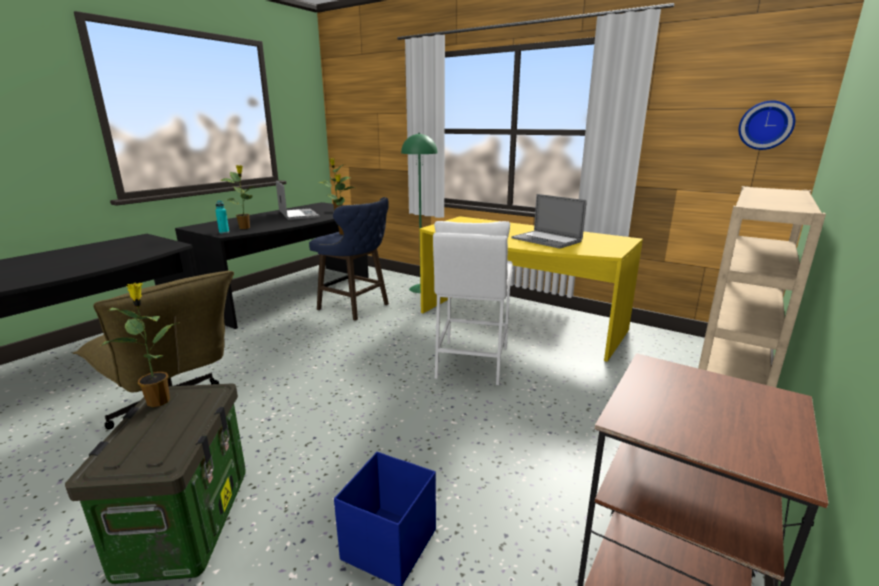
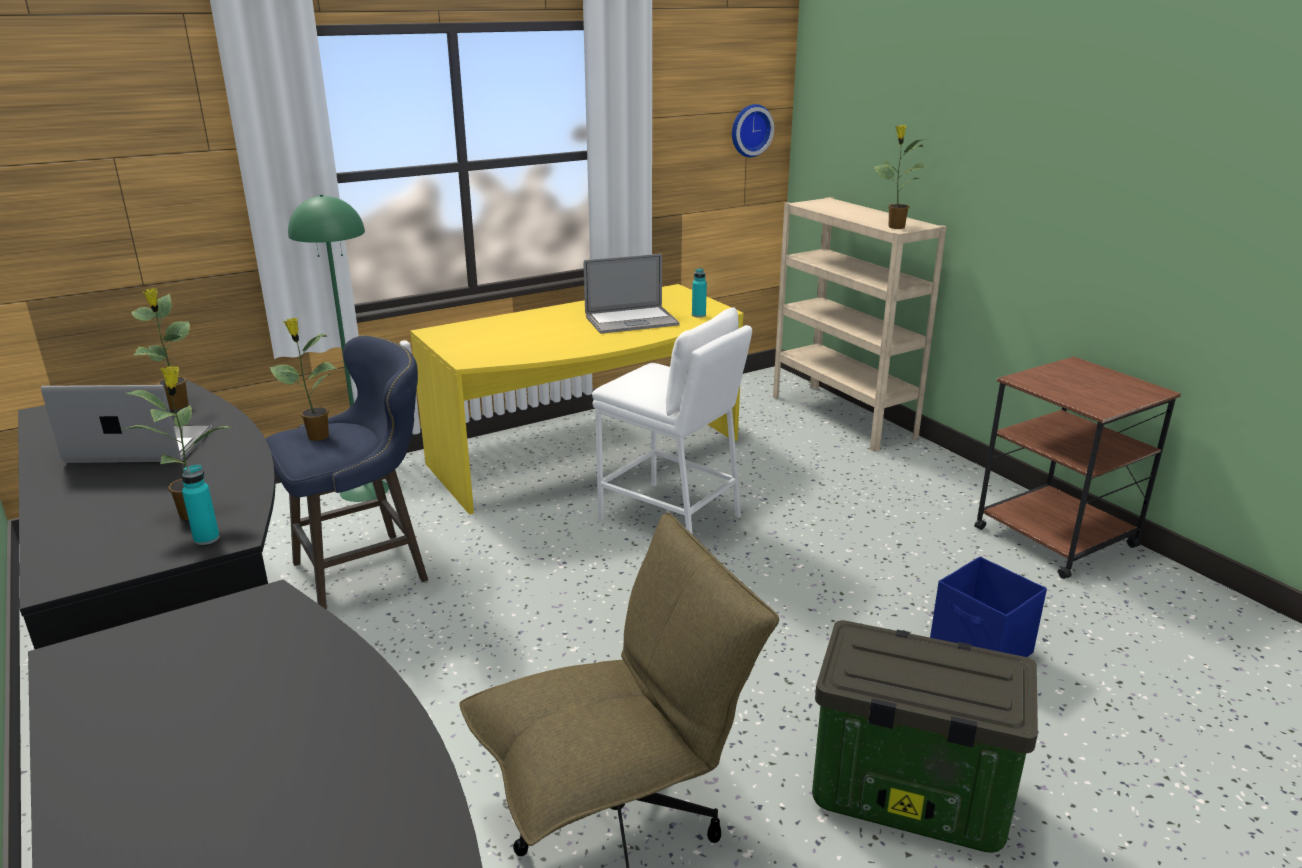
camera: 65 degrees left, 5 degrees up
(159, 400) = (867, 676): potted plant -> potted plant (895, 227)
(589, 249) = (698, 315): none -> turquoise bottle

